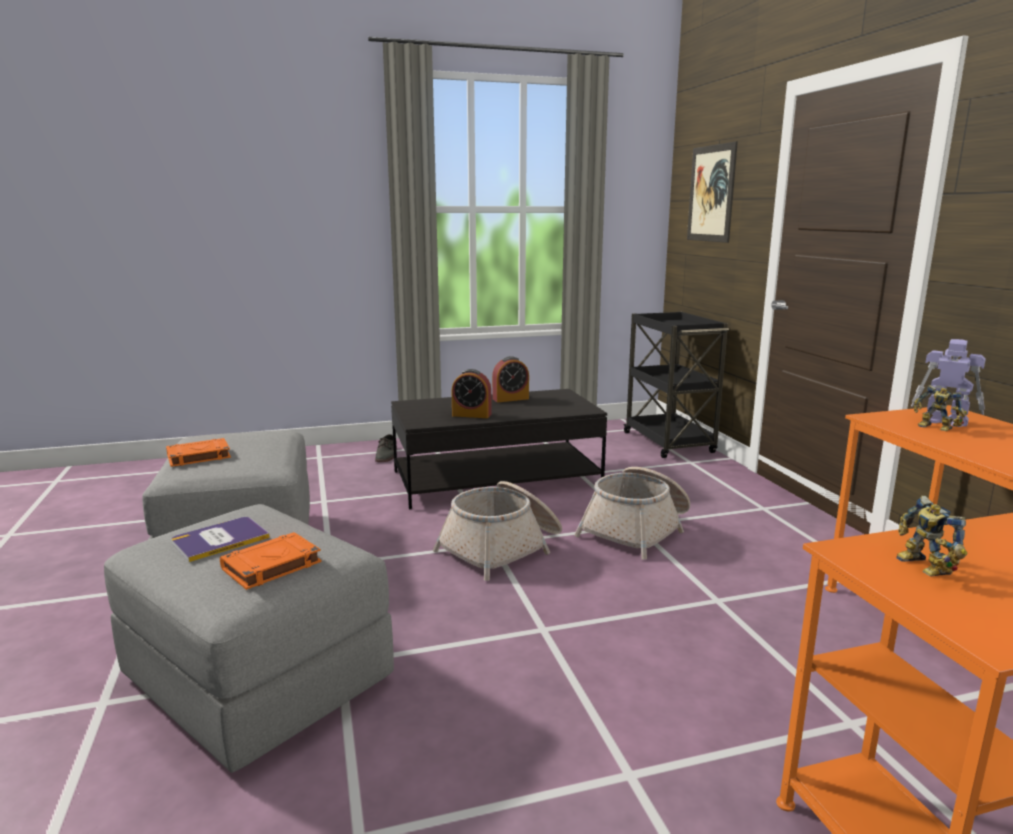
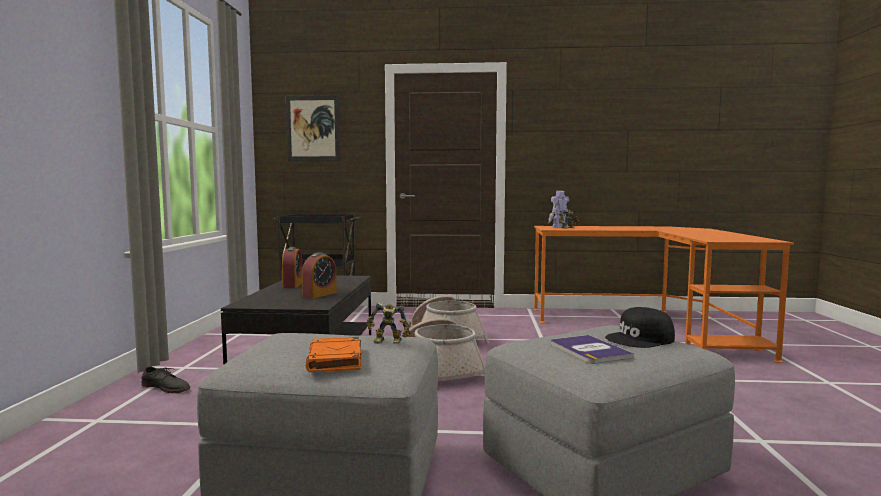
camera: 70 degrees left, 10 degrees down
(271, 566) = (640, 339): orange book -> black cap
(921, 567) = (724, 239): toy robot -> toy robot (388, 342)

